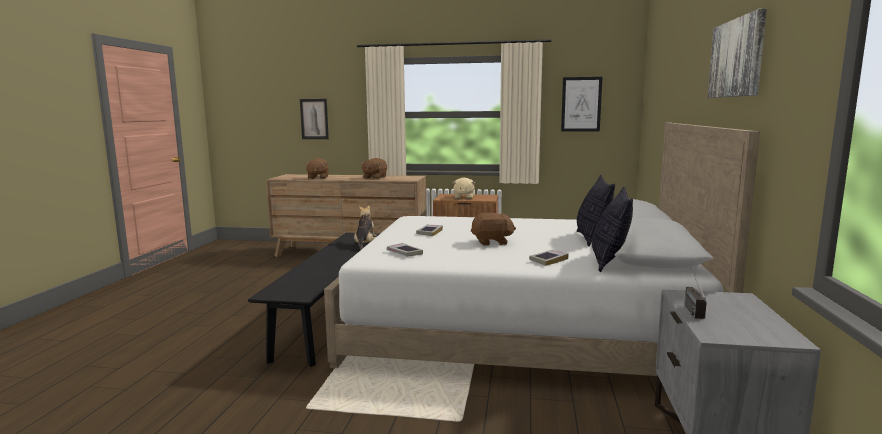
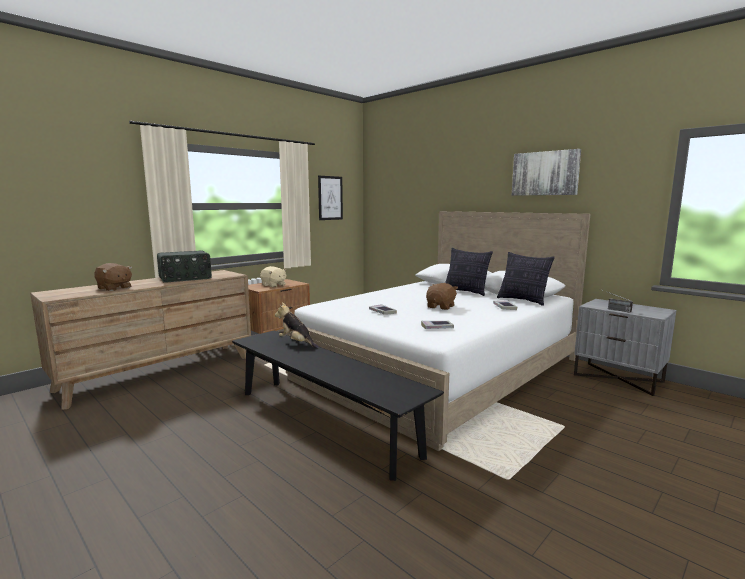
camera: 55 degrees left, 0 degrees up
(314, 119) = (60, 212): picture -> none
(374, 177) = (185, 278): brown plush toy -> radio

